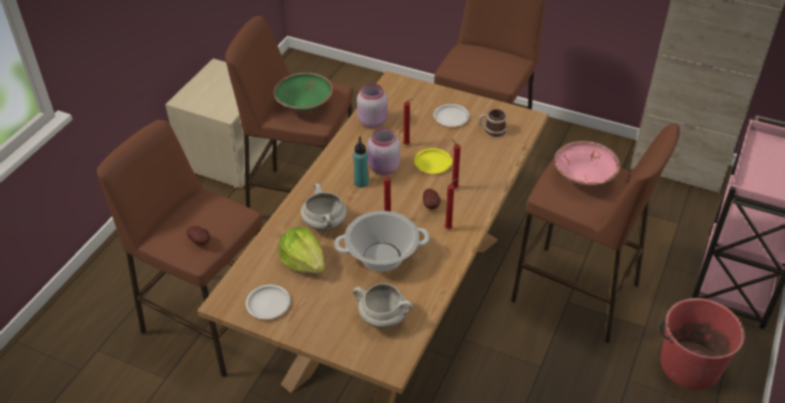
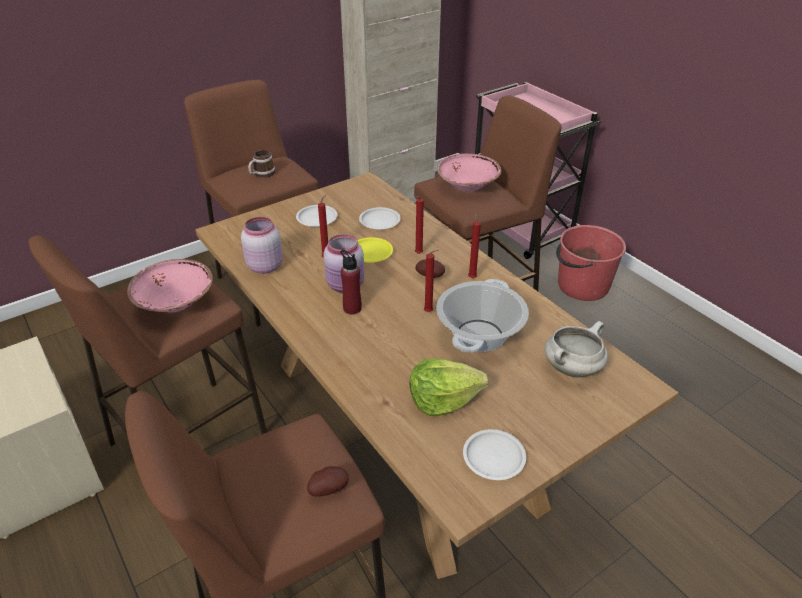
camera: 60 degrees left, 5 degrees down
(305, 104) = (175, 302): green bowl -> pink bowl
(325, 224) = (395, 359): white cooking pot -> none
(361, 182) = (352, 308): turquoise bottle -> red bottle
(479, 150) = (380, 221): none -> white plate
(491, 130) = (359, 204): mug -> mug (261, 174)

